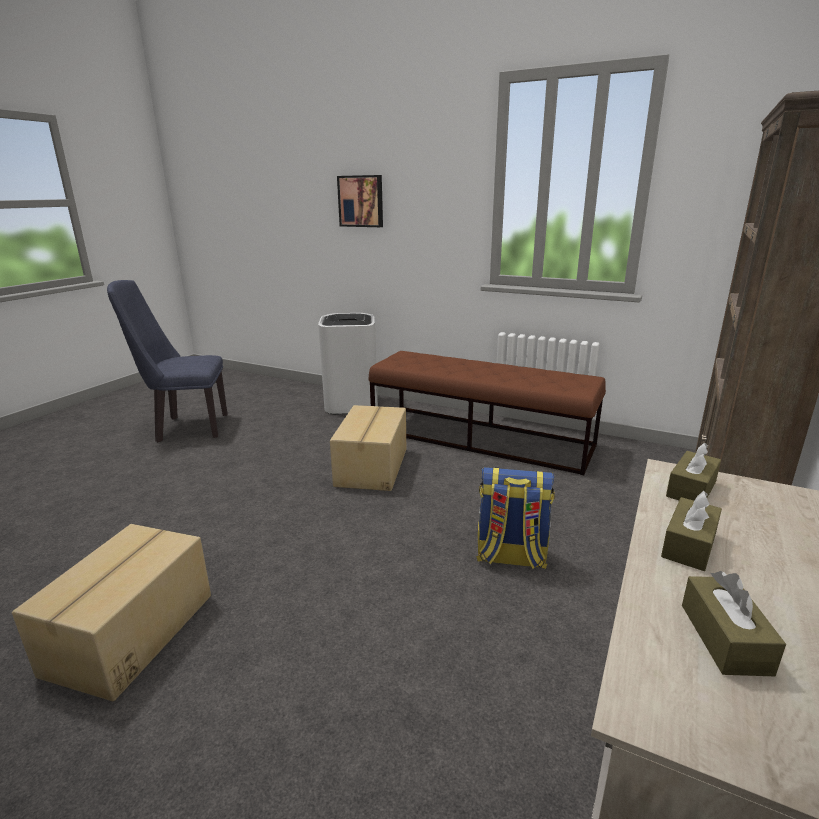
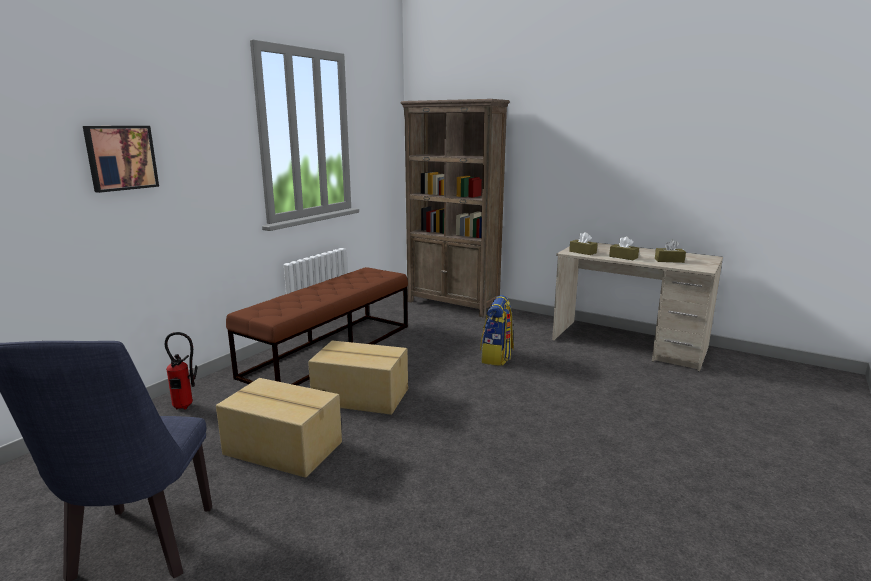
camera: 85 degrees left, 5 degrees down
(129, 633) = (597, 495): cardboard box -> cardboard box (282, 449)
(351, 404) = (185, 407): white trash can -> fire extinguisher

